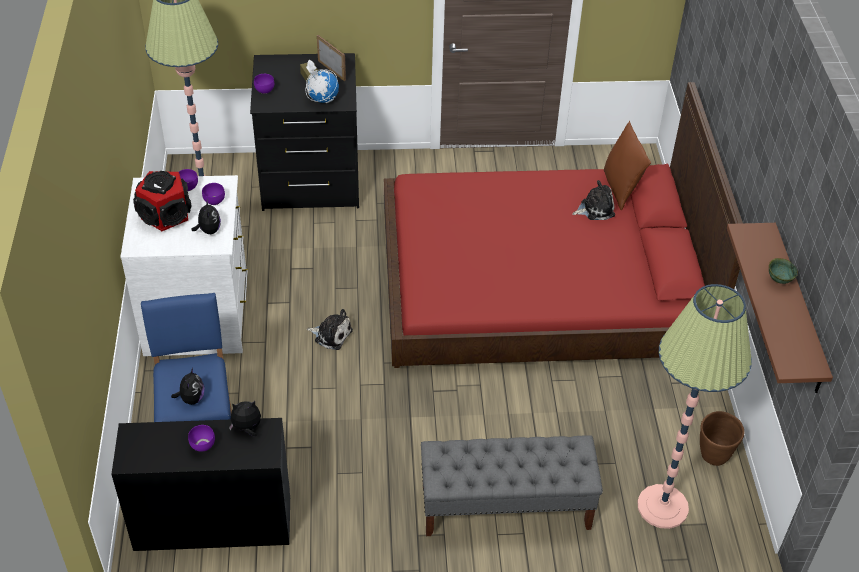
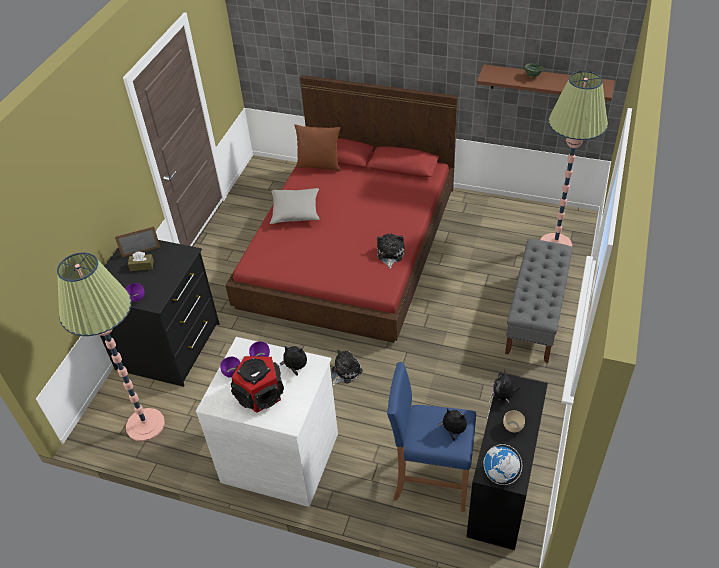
camera: 65 degrees left, 0 degrees up
(204, 445) = (513, 426): purple bowl -> beige bowl
(322, 99) = (174, 264): globe -> globe (500, 474)
(521, 192) = (295, 212): none -> grey pillow
(595, 209) = (331, 182): plush toy -> plush toy (390, 254)
(713, 456) = (525, 212): brown planter -> none

